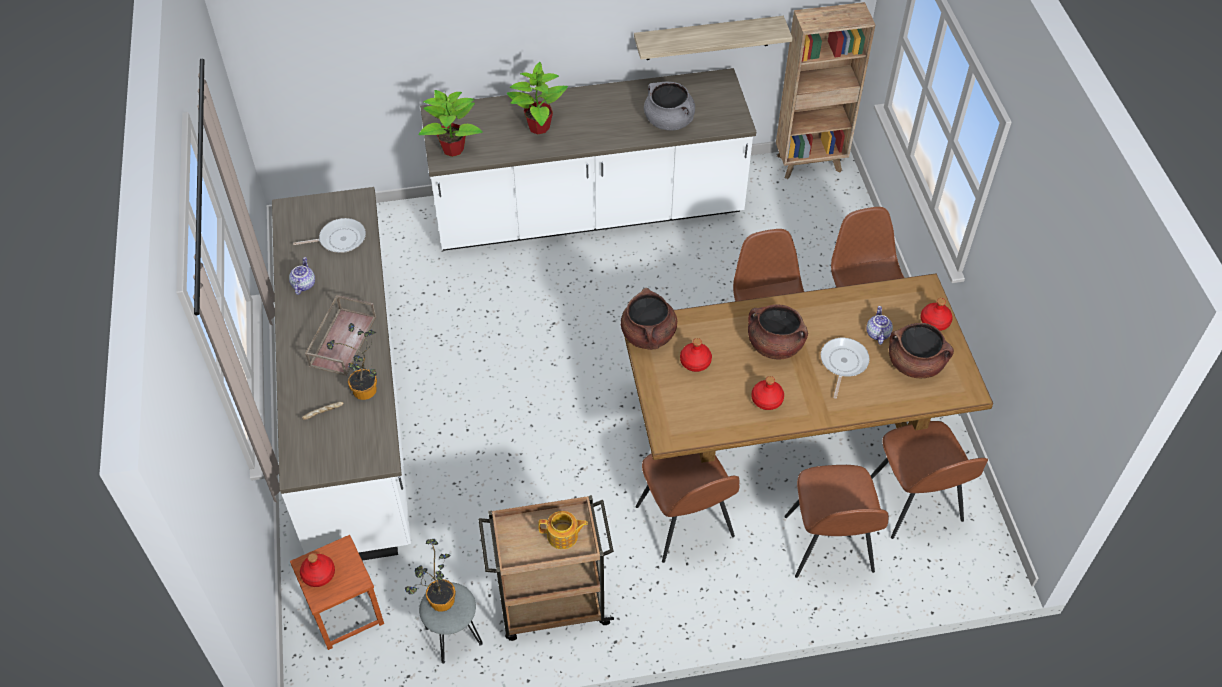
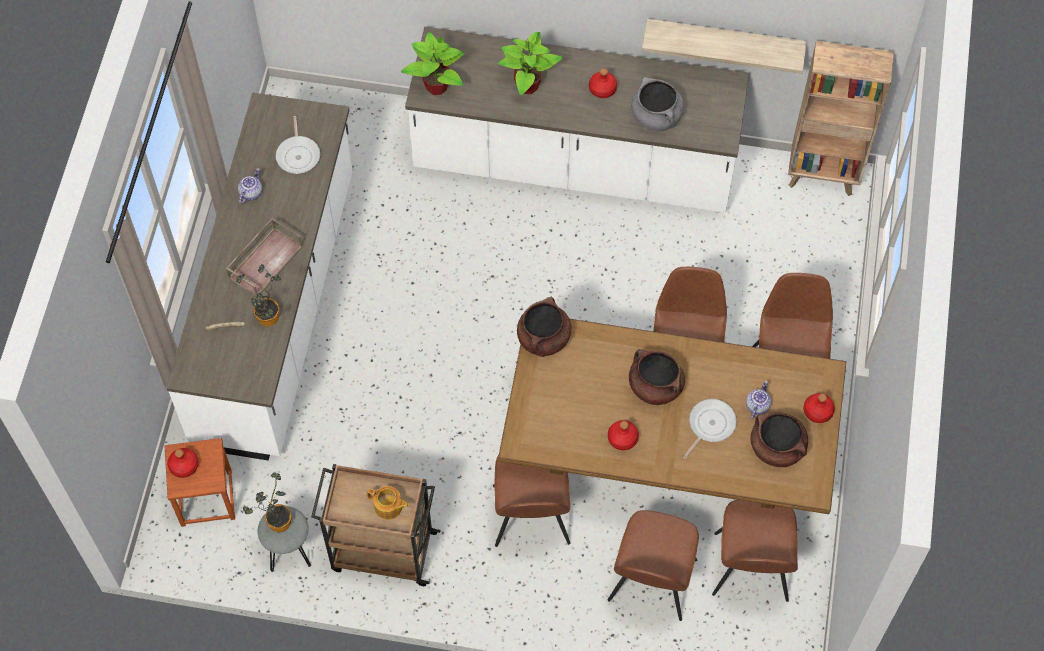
camera: 20 degrees right, 10 degrees up
(339, 239) = (298, 155): frying pan -> frying pan turned 75 degrees clockwise
(695, 362) = (574, 379): red bottle -> red bottle (602, 89)

